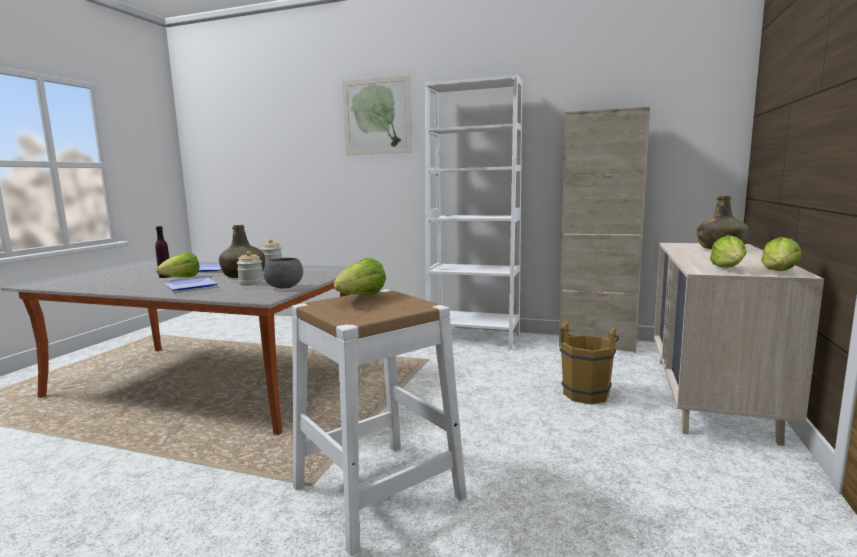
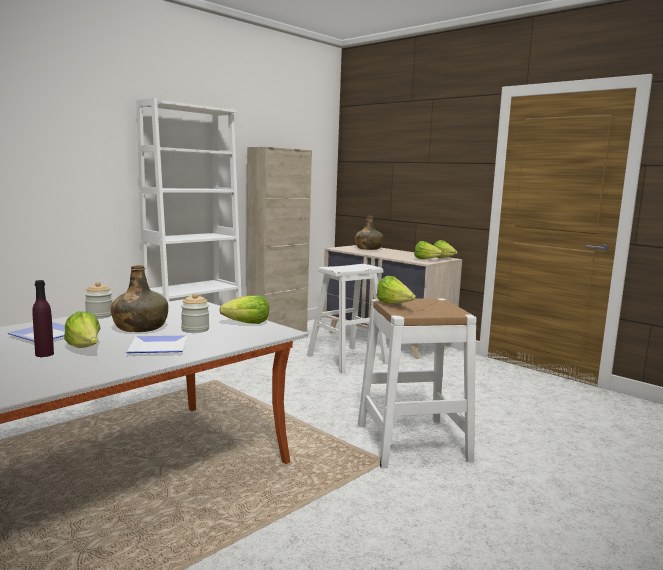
camera: 65 degrees left, 0 degrees up
(285, 288) = (247, 323): grey bowl -> lettuce
(377, 116) = (59, 119): picture -> none
(587, 393) = (347, 359): brown bucket -> white stool

